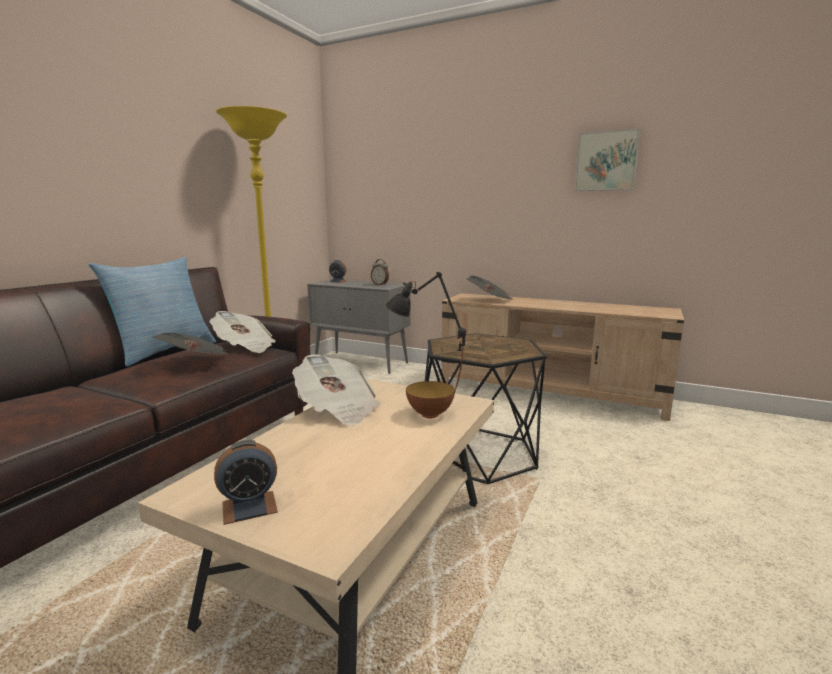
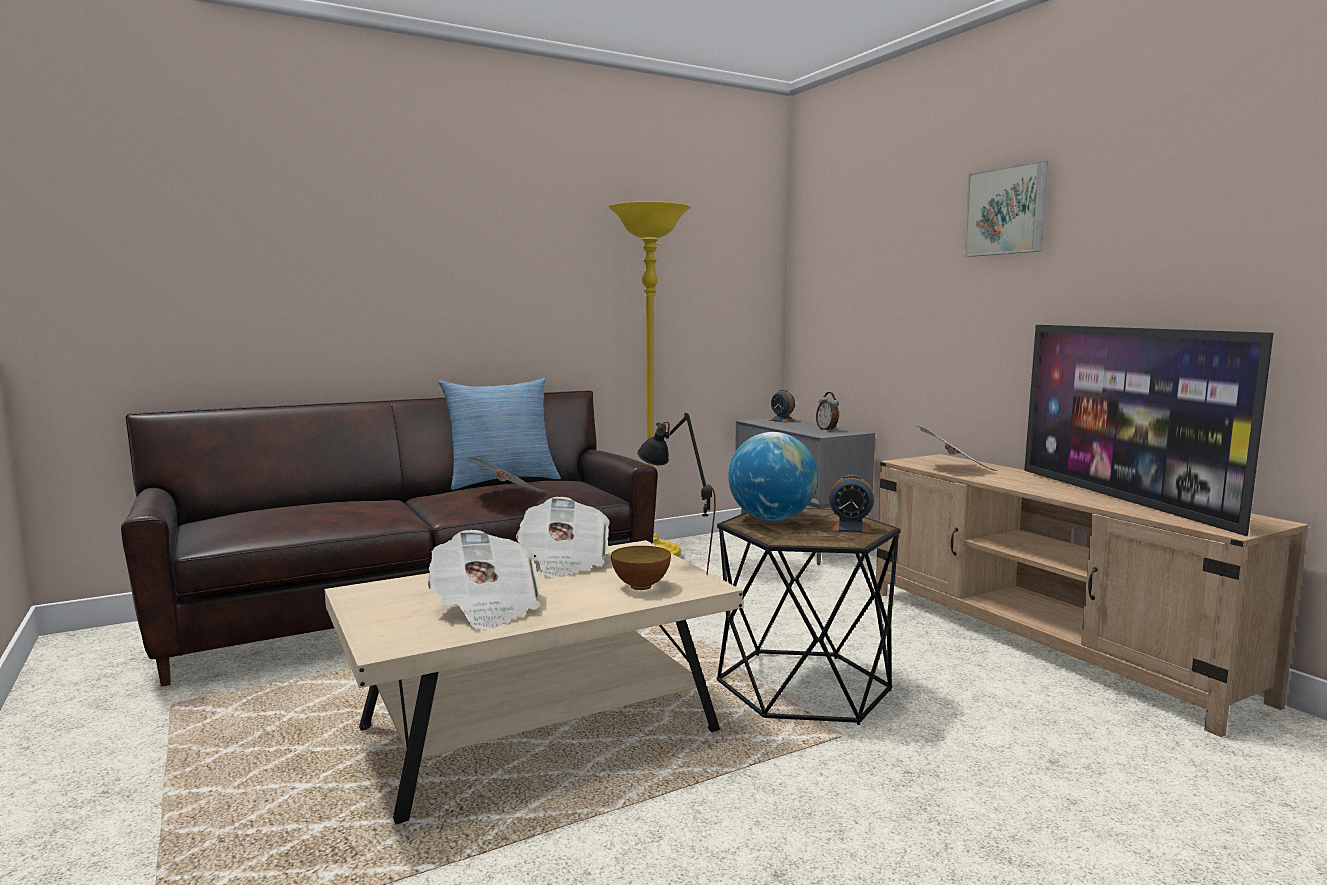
camera: 35 degrees right, 5 degrees down
(245, 347) = (576, 488): newspaper -> newspaper (486, 608)
(249, 507) = (379, 611): alarm clock -> alarm clock (850, 528)
(456, 347) = (771, 519): none -> globe
(596, 306) = (1122, 499): none -> television
(606, 161) = (1170, 240): picture -> picture (1007, 211)

